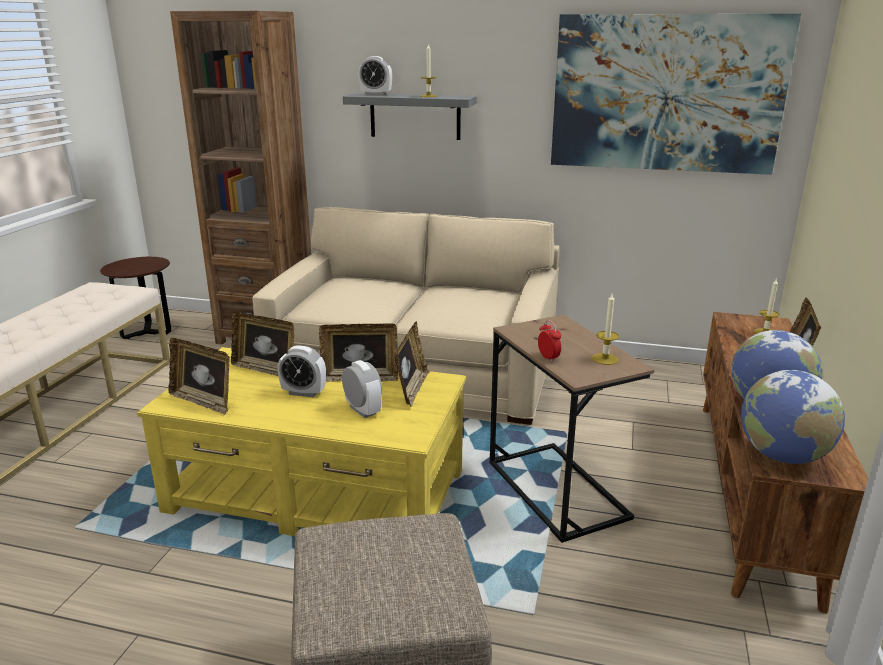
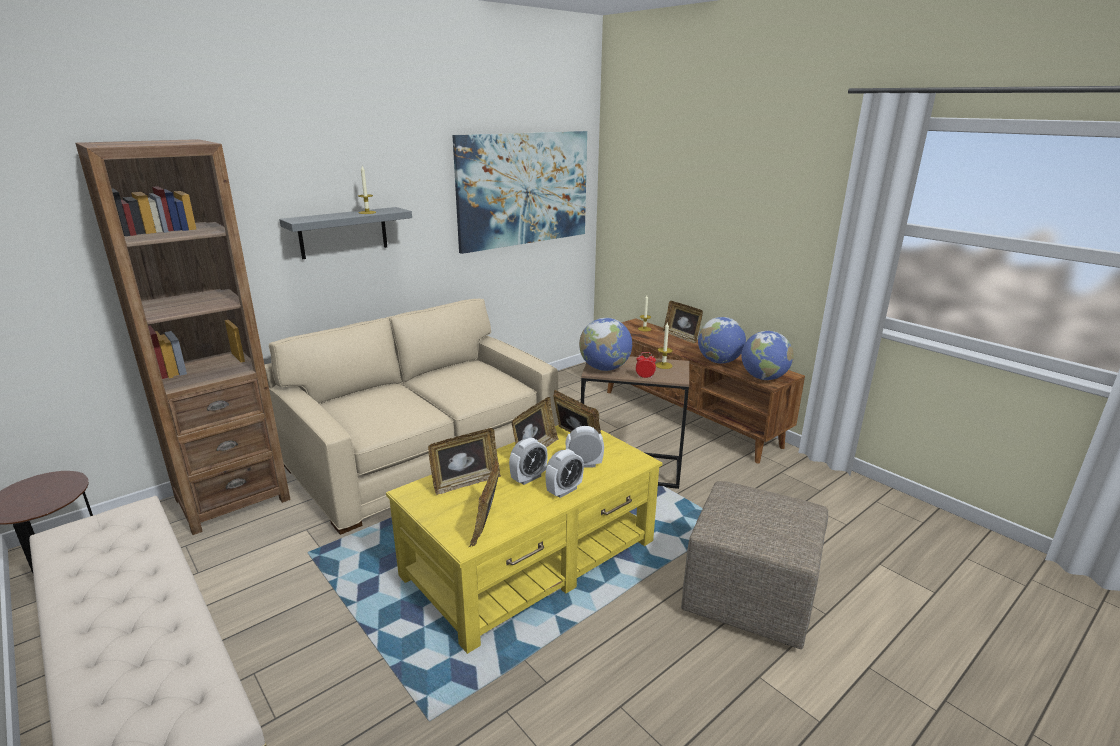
camera: 55 degrees left, 0 degrees up
(203, 401) = (486, 525): picture frame -> picture frame turned 120 degrees clockwise
(375, 94) = (314, 218): alarm clock -> alarm clock (564, 490)
(533, 332) = (604, 368): none -> globe

